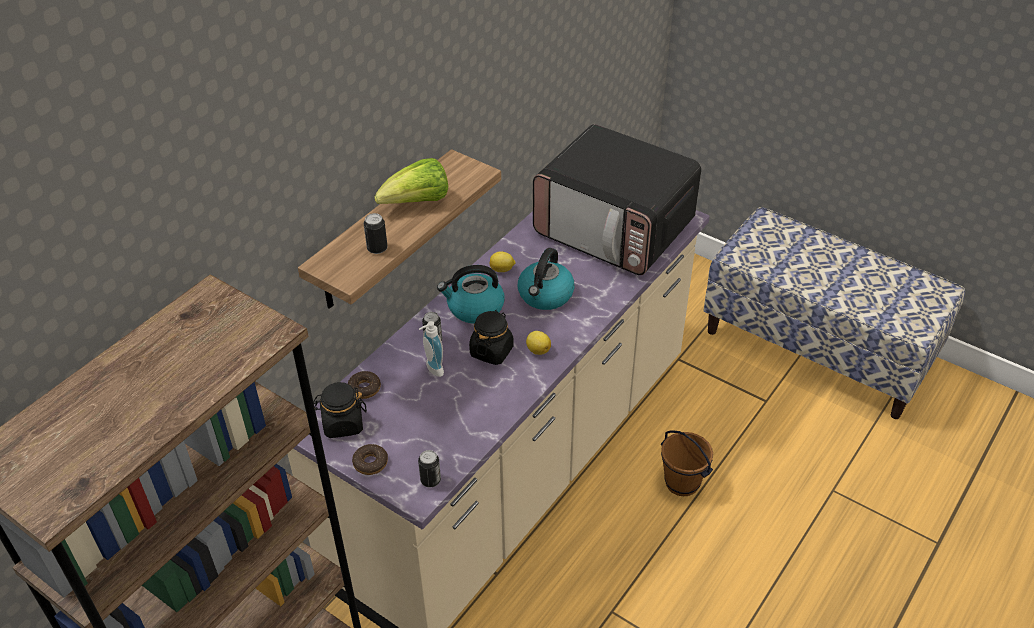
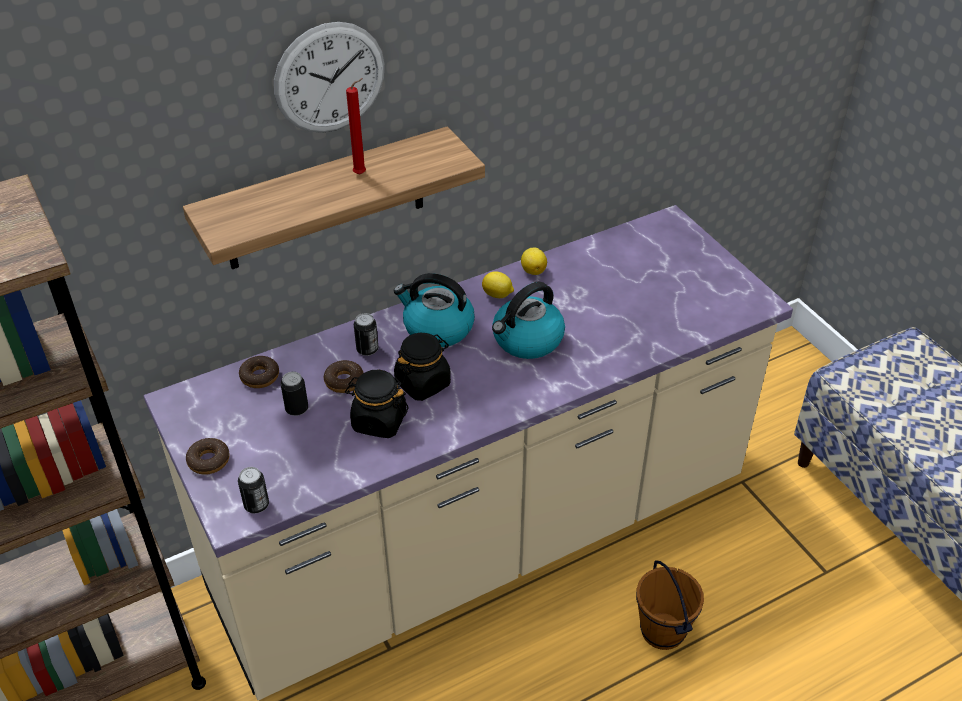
camera: 25 degrees right, 0 degrees up
(343, 424) = (211, 407): black jar -> black jar (378, 421)
(377, 248) = (279, 211): can -> can (297, 409)
(382, 135) = (330, 78): none -> wall clock
(417, 203) = (362, 174): lettuce -> red candle
(432, 370) = (344, 381): soap dispenser -> donut
(538, 350) = (476, 400): lemon -> lemon (533, 270)
(614, 230) = (661, 290): microwave -> none

